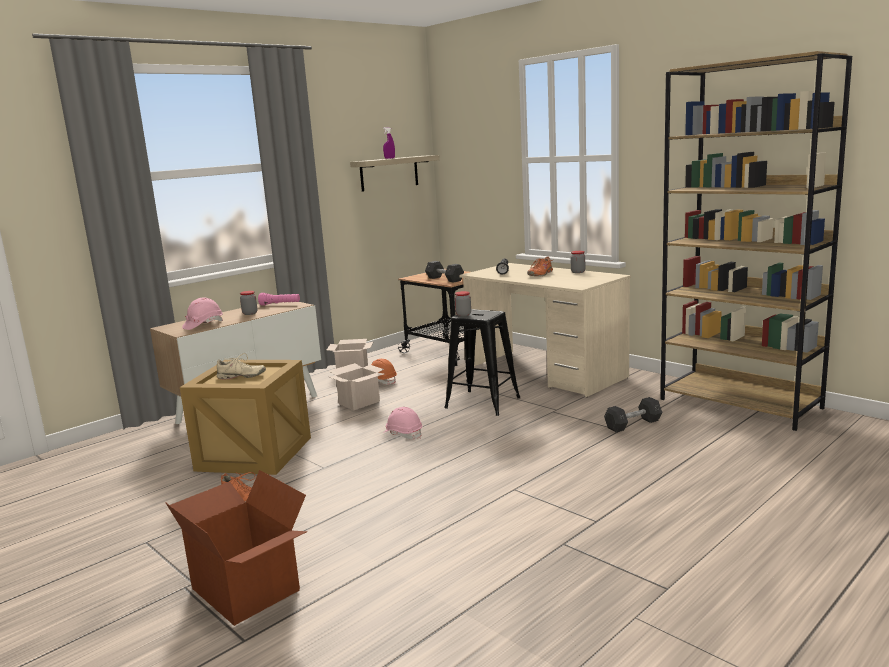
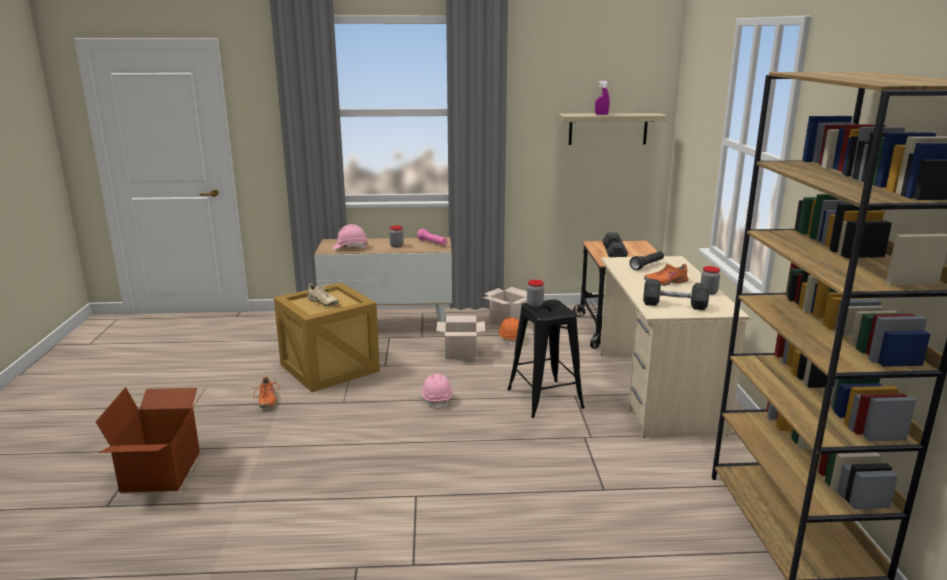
camera: 40 degrees right, 5 degrees up
(633, 424) = (627, 490): grey dumbbell -> grey dumbbell (674, 305)

